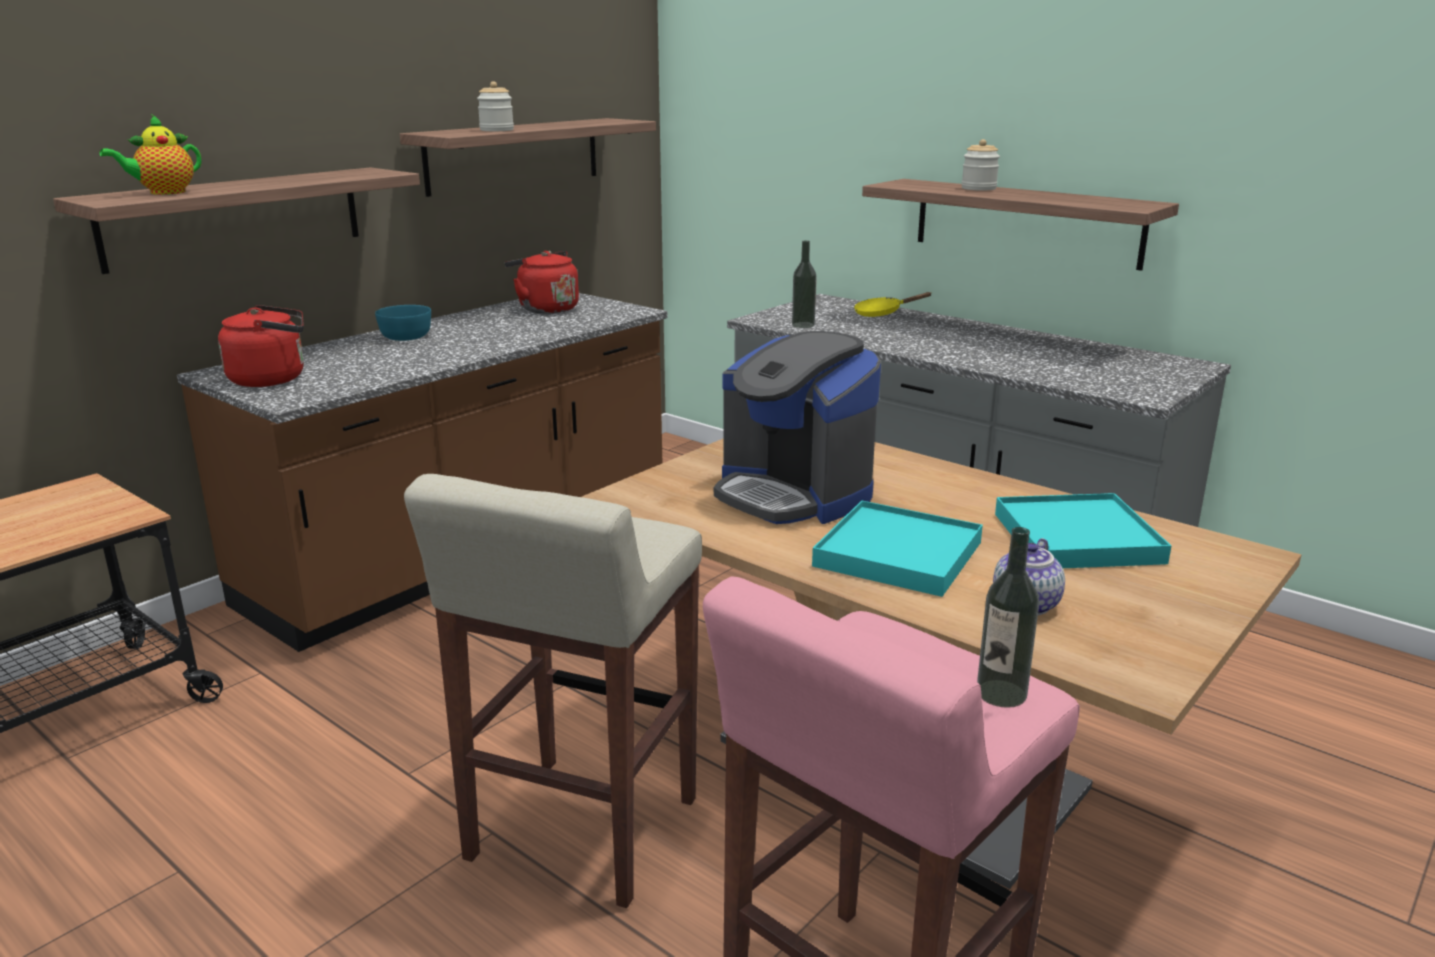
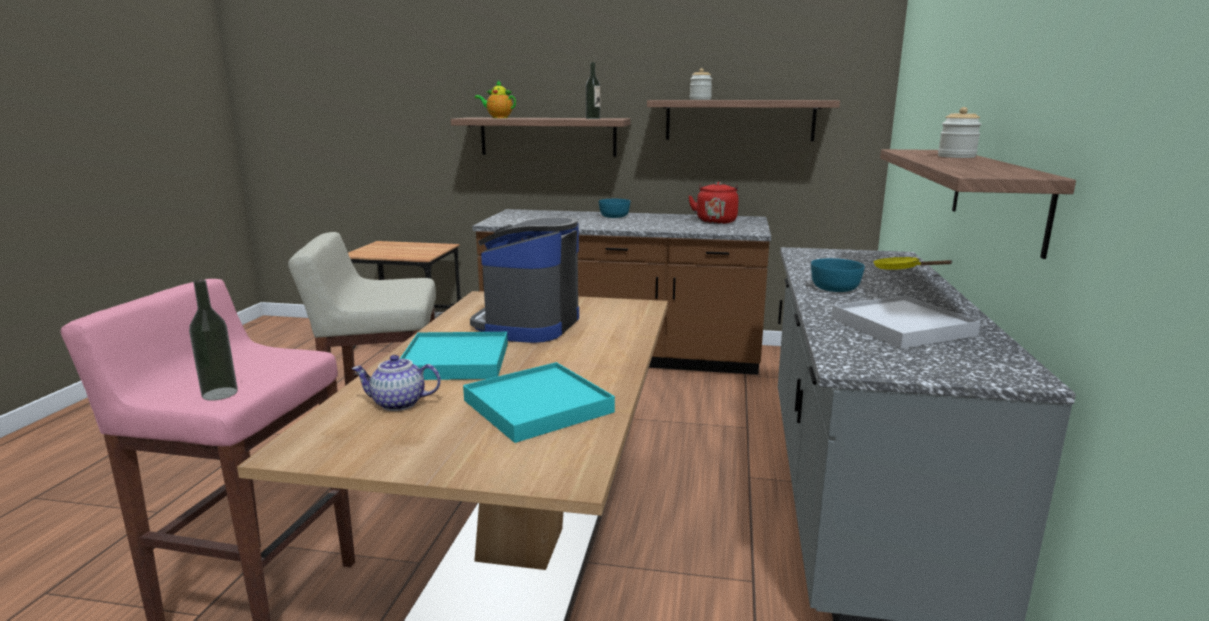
camera: 60 degrees right, 5 degrees down
(272, 379) = (517, 217): red kettle -> none
(803, 325) = (812, 260): bottle -> bottle (593, 118)
(919, 345) = (835, 288): none -> turquoise bowl
(1058, 358) = (902, 327): none -> white tray

